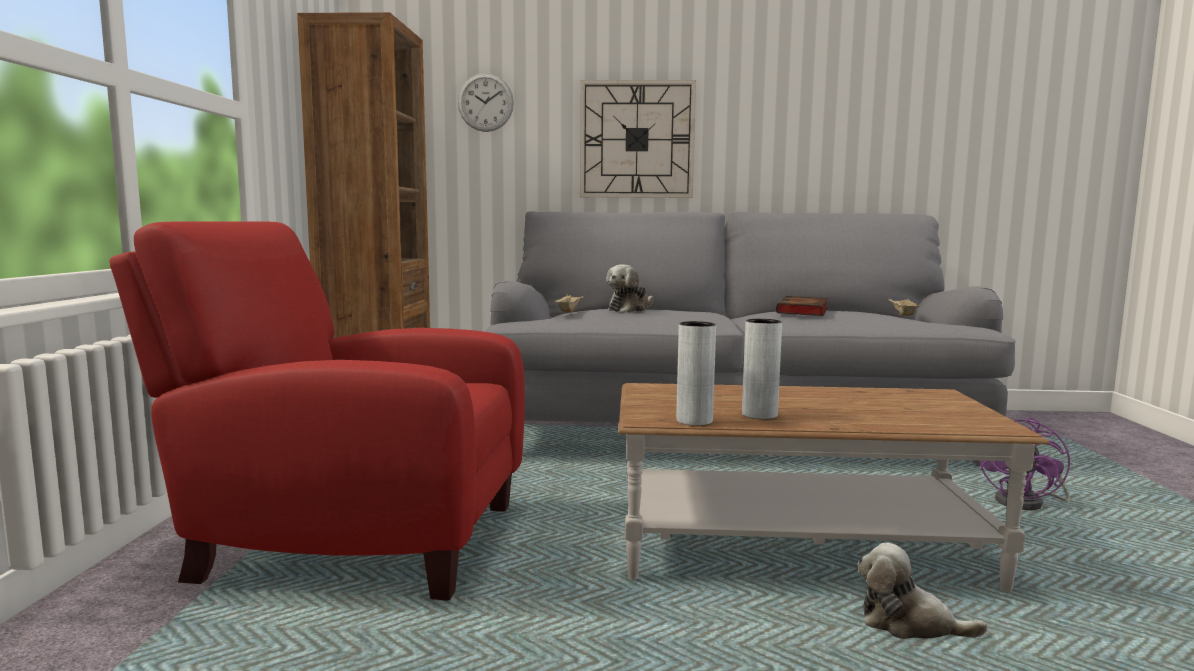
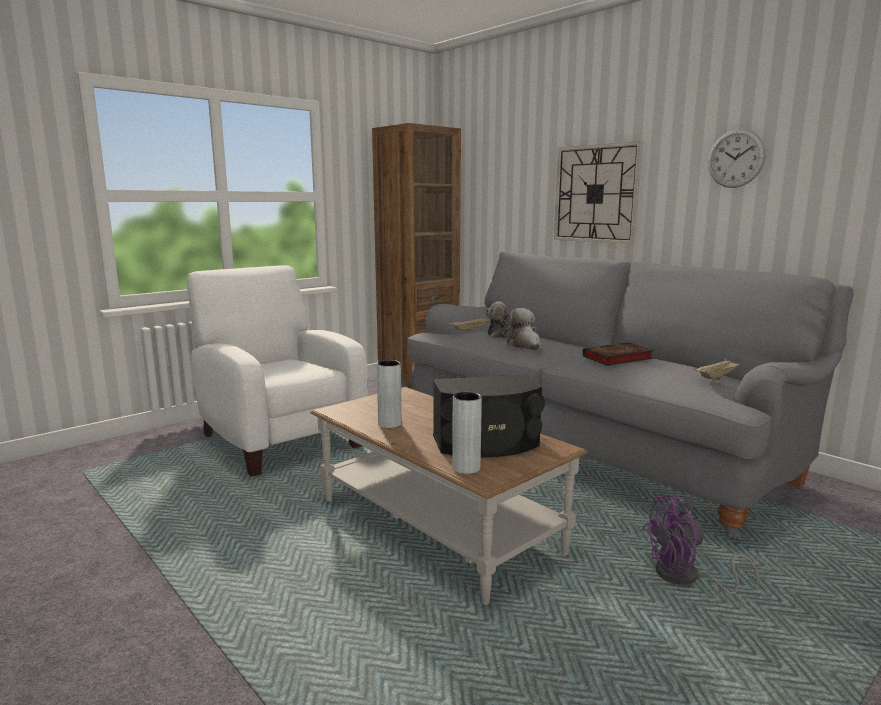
camera: 45 degrees right, 5 degrees up
(352, 539) = (278, 438): red armchair -> white armchair
(485, 102) = (503, 168): wall clock -> wall clock (735, 158)
(694, 421) = (349, 417): grey vase -> grey vase (466, 468)
(894, 405) = (487, 443): none -> black speaker
(908, 624) = (387, 583): plush toy -> plush toy (524, 345)

